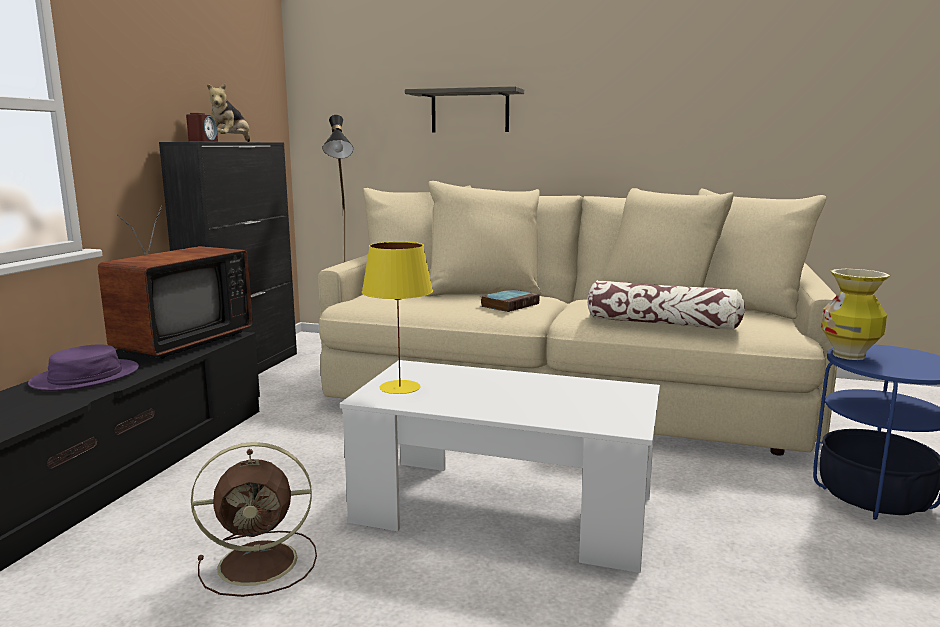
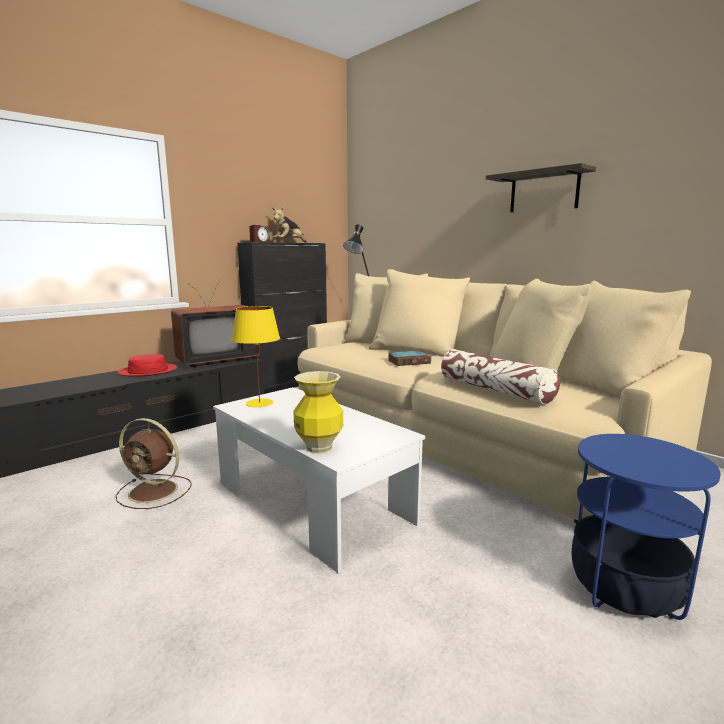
camera: 30 degrees right, 0 degrees up
(85, 377) = (148, 371): purple hat -> red hat
(470, 111) = (447, 219): shelf -> shelf (544, 191)
(849, 355) = (603, 443): vase -> vase (319, 448)

